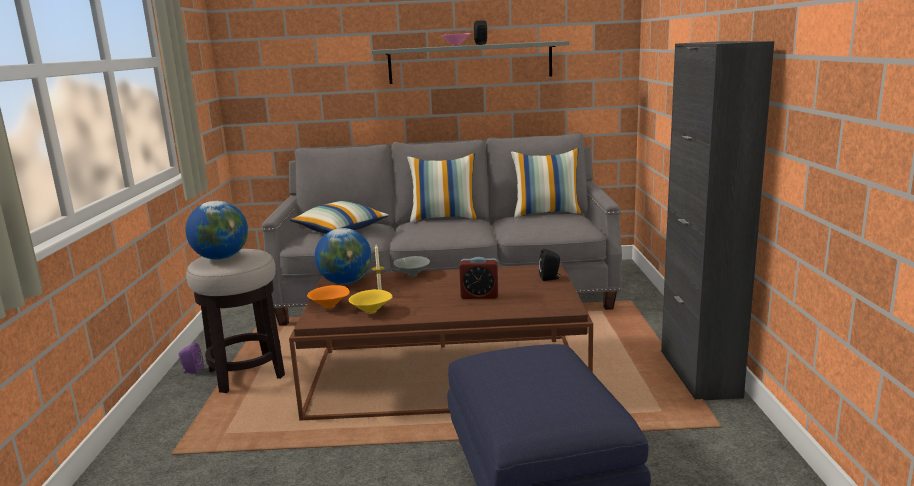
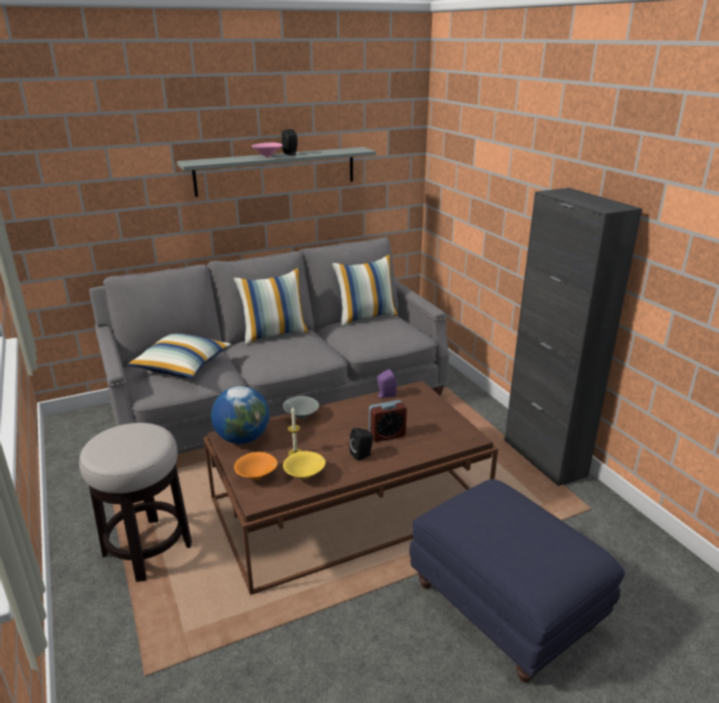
camera: 25 degrees left, 10 degrees up
(191, 371) = (79, 560): purple speaker -> purple speaker (385, 395)
(221, 258) = (119, 446): globe -> none
(550, 278) = (429, 401): black speaker -> black speaker (362, 455)

